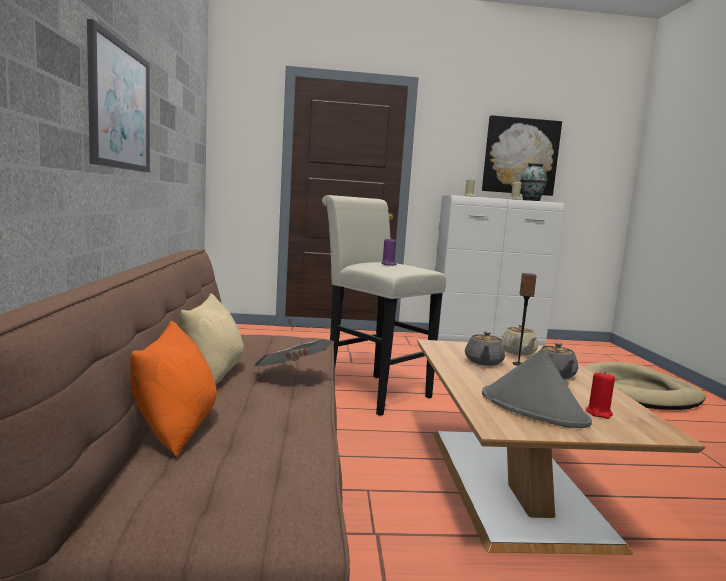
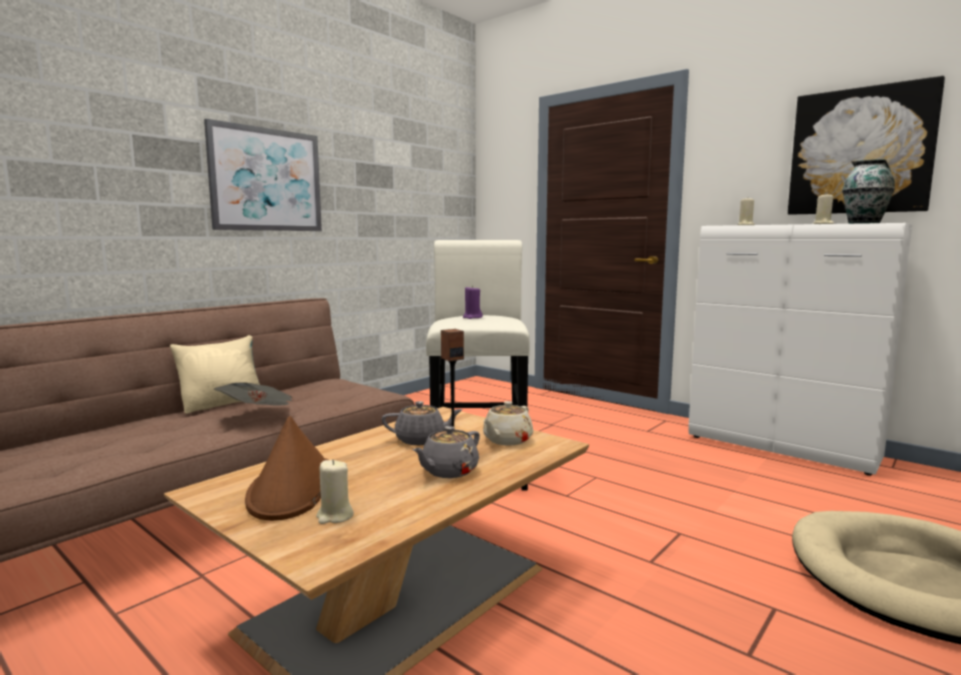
camera: 45 degrees right, 0 degrees up
(176, 429) = (96, 432): orange pillow -> none
(483, 362) = (421, 440): grey teapot -> grey teapot turned 150 degrees counterclockwise
(534, 408) = (293, 489): grey hat -> brown hat
(599, 413) = (335, 516): red candle -> beige candle

